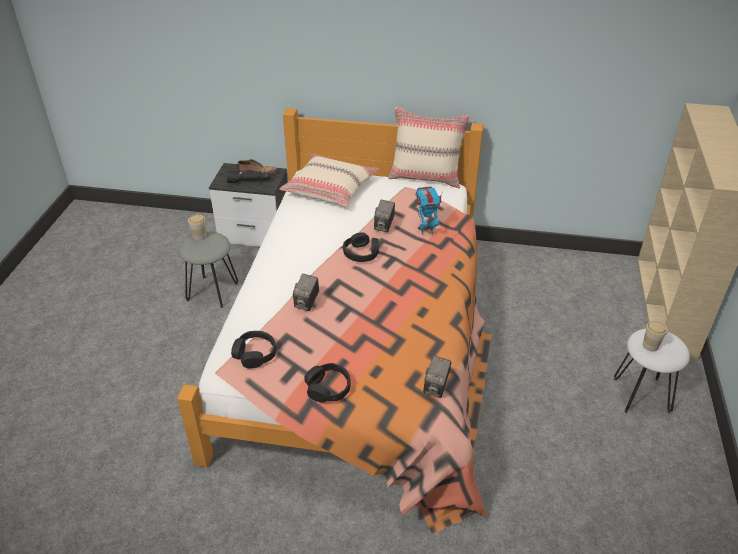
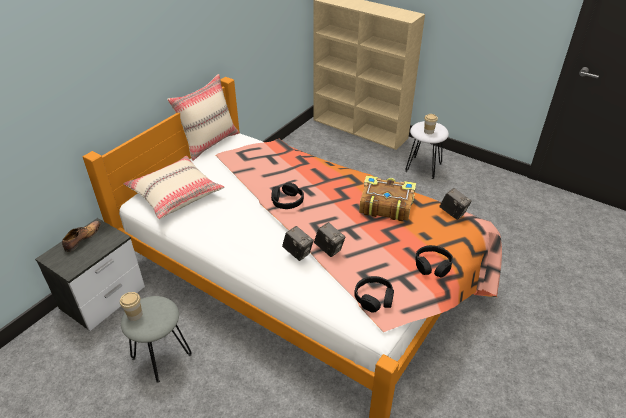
camera: 65 degrees left, 0 degrees up
(249, 181) = (91, 248): black flashlight -> none
(384, 226) = (258, 180): camera -> camera (298, 252)
(409, 326) = (385, 205): none -> book
(426, 230) = (280, 163): toy robot -> none

